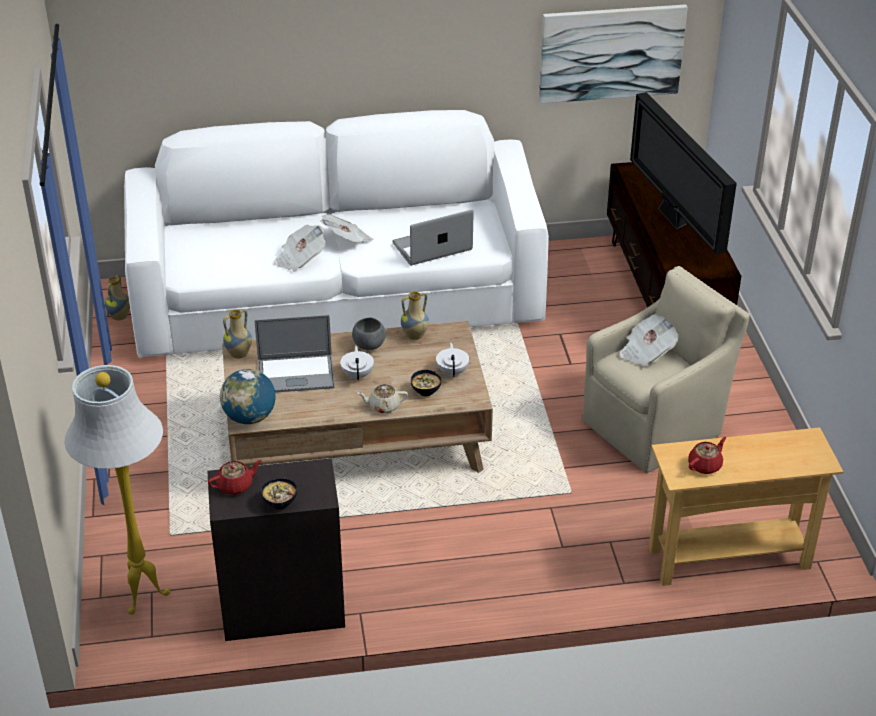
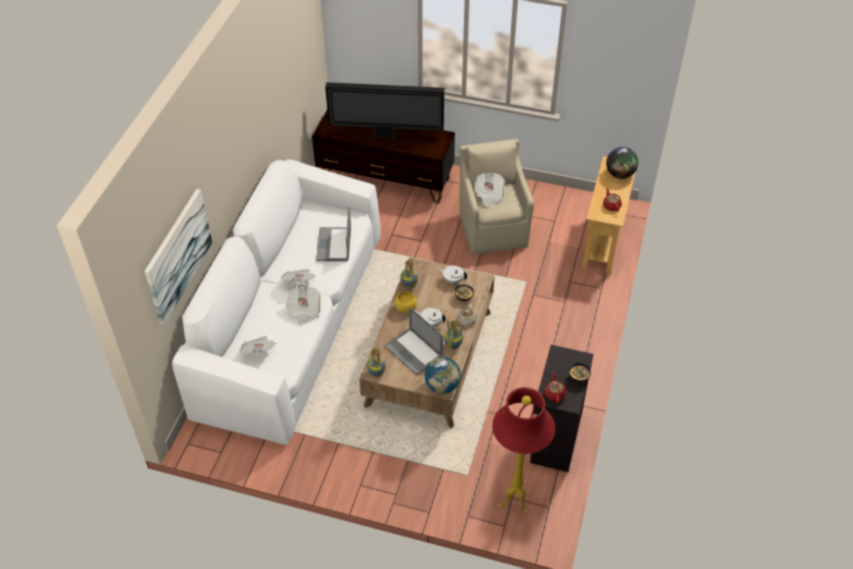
camera: 65 degrees left, 10 degrees up
(120, 317) = (227, 445): vase -> vase (453, 345)
(141, 597) = (514, 504): white floor lamp -> red floor lamp
(214, 248) = (259, 351): none -> newspaper
(296, 374) = (413, 351): laptop -> laptop turned 120 degrees clockwise
(369, 345) = (405, 308): grey bowl -> yellow bowl
(611, 53) = (299, 74): picture -> picture (178, 255)
(792, 457) = (620, 174): none -> globe

